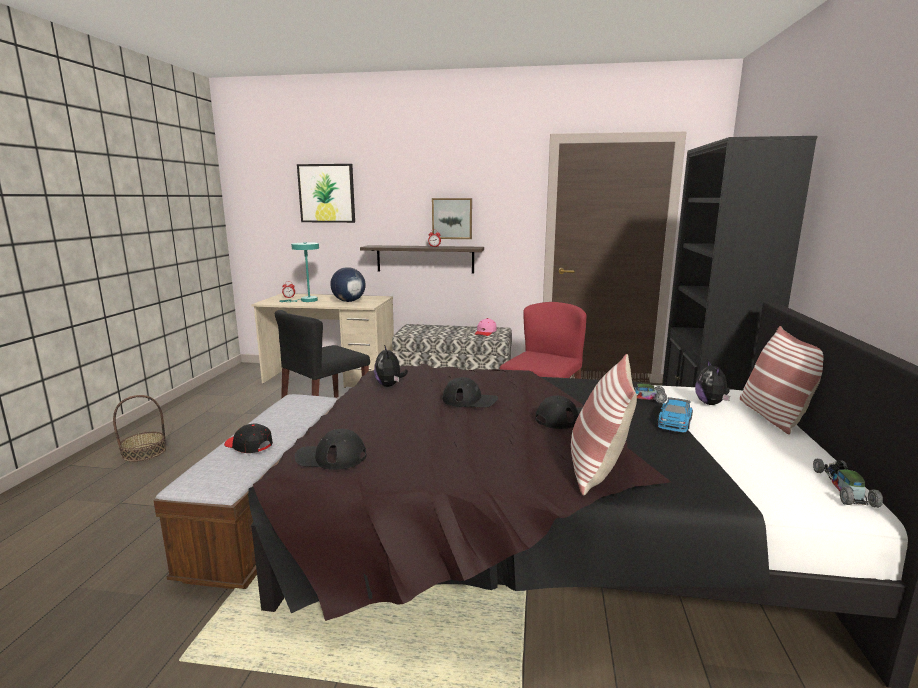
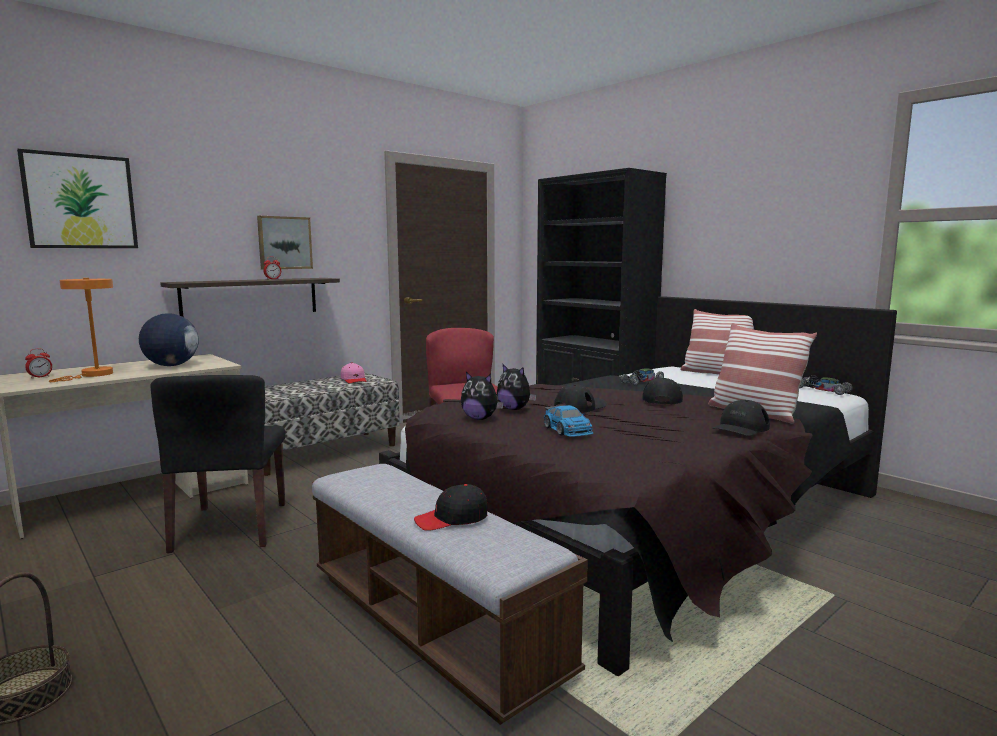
camera: 50 degrees left, 5 degrees down
(306, 300) = (93, 375): turquoise table lamp -> orange table lamp
(331, 457) = (634, 464): black cap -> black cap (740, 428)
(674, 423) = (698, 387): toy car -> toy car (567, 430)
(711, 403) = (678, 375): plush toy -> plush toy (515, 409)

